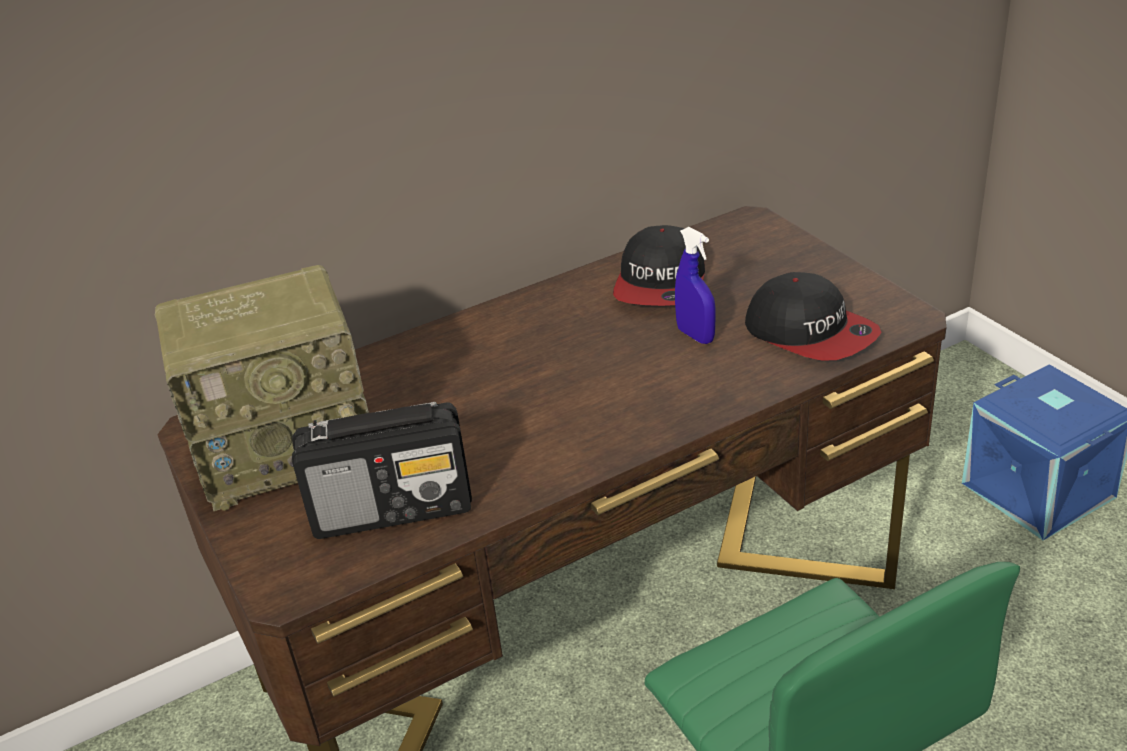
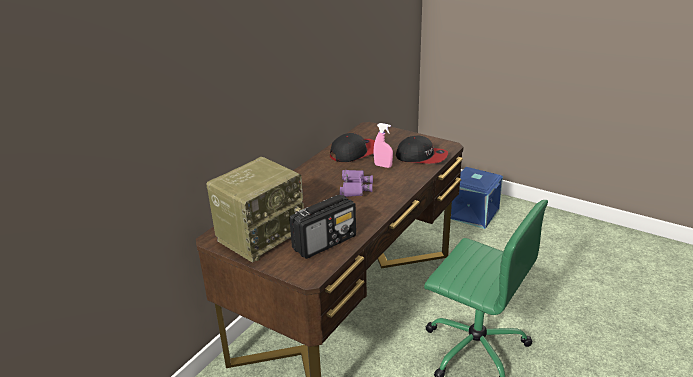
camera: 30 degrees left, 5 degrees down
(581, 378) = (355, 187): none -> purple binoculars
(661, 283) = (354, 152): cap -> cap turned 105 degrees counterclockwise
(695, 335) = (383, 166): blue spray bottle -> pink spray bottle

